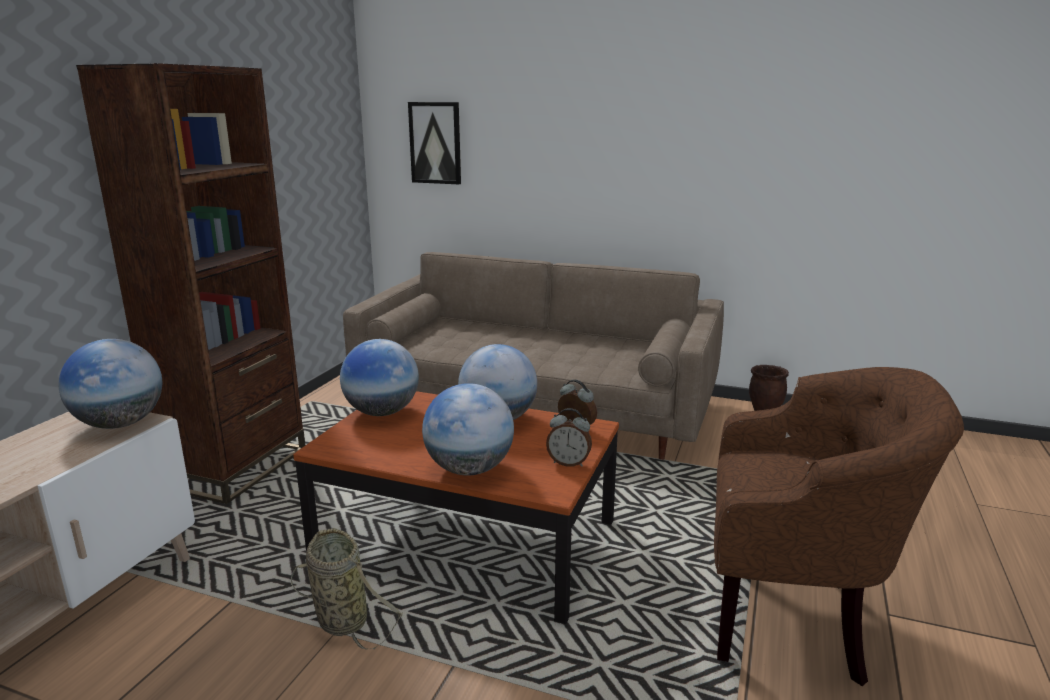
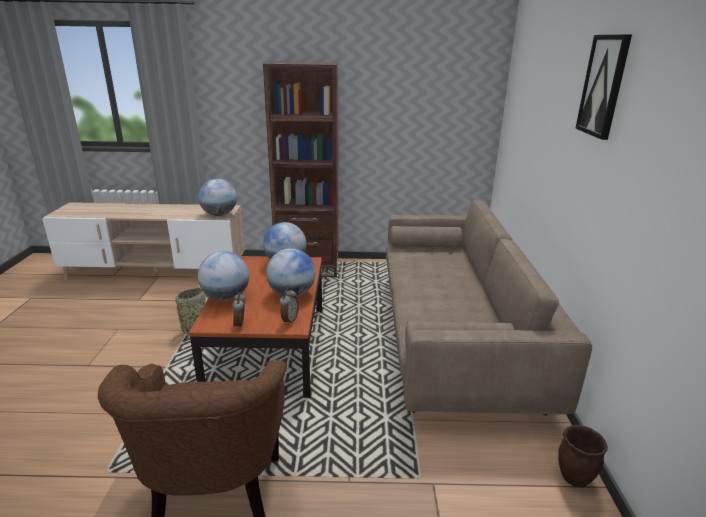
camera: 70 degrees right, 5 degrees up
(435, 143) = (519, 121): picture -> picture (603, 86)

